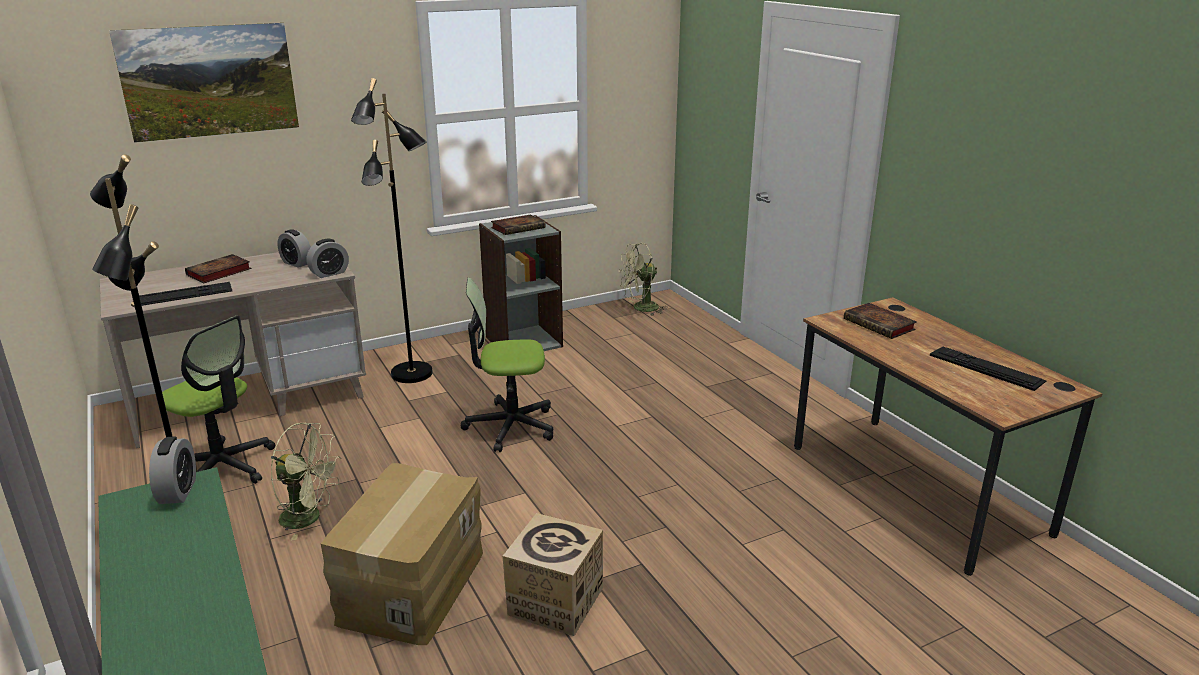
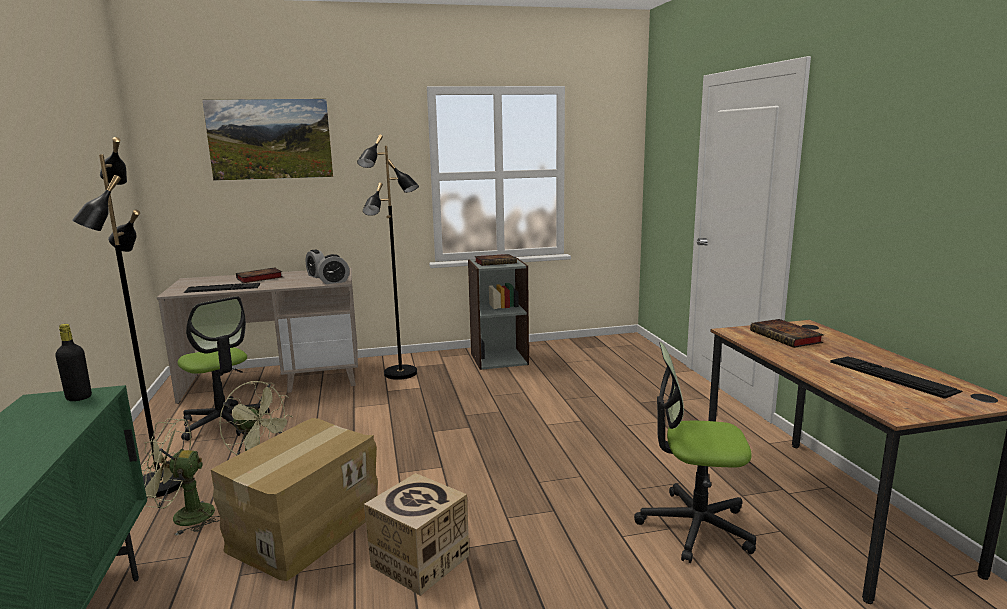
camera: 15 degrees right, 10 degrees down
(178, 491) = (79, 397): alarm clock -> black bottle
(510, 426) = (456, 416): office chair -> office chair (695, 526)
(640, 308) = (606, 343): green fan -> green fan (183, 517)

